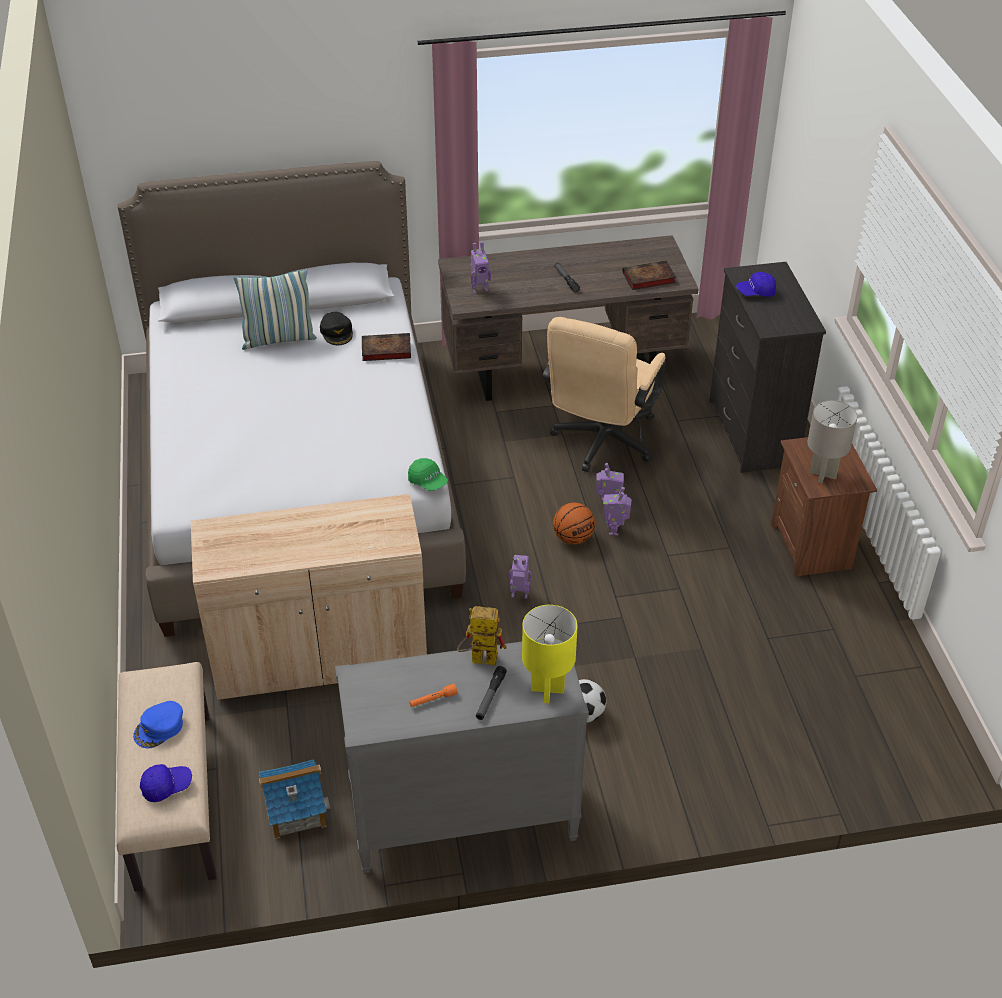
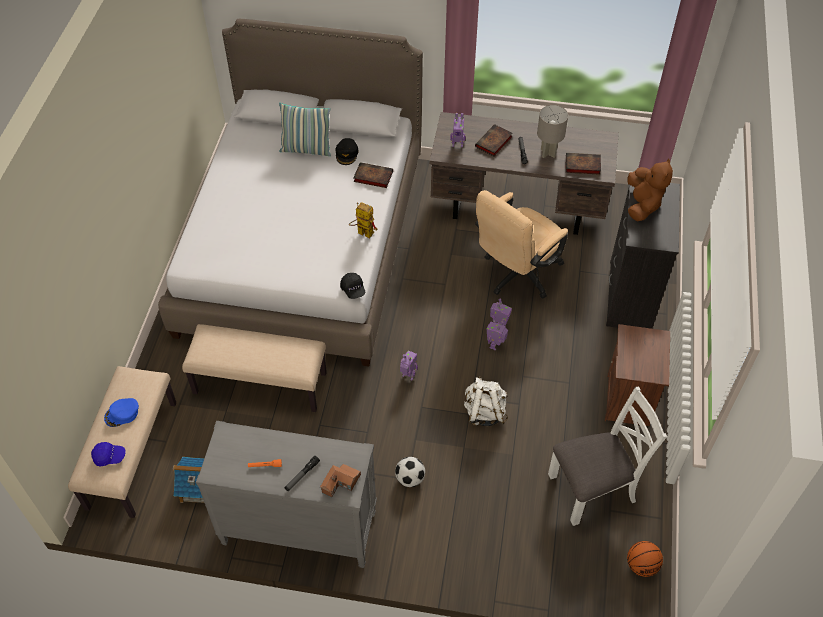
camera: 20 degrees right, 10 degrees up
(320, 657) = (261, 382): beige cabinet -> beige bench
(428, 481) = (353, 289): green cap -> black cap
(478, 659) = (307, 445): toy robot -> toy robot (362, 232)
(524, 278) = (493, 143): none -> book
(548, 690) = (341, 483): yellow table lamp -> toy house
(573, 538) = (463, 343): basketball -> basketball (641, 565)
(640, 610) = (484, 412): none -> white backpack
(755, 292) = (642, 205): blue cap -> brown plush toy
(821, 657) = (593, 488): none -> white chair
(822, 474) = (634, 360): grey table lamp -> grey table lamp (548, 153)

